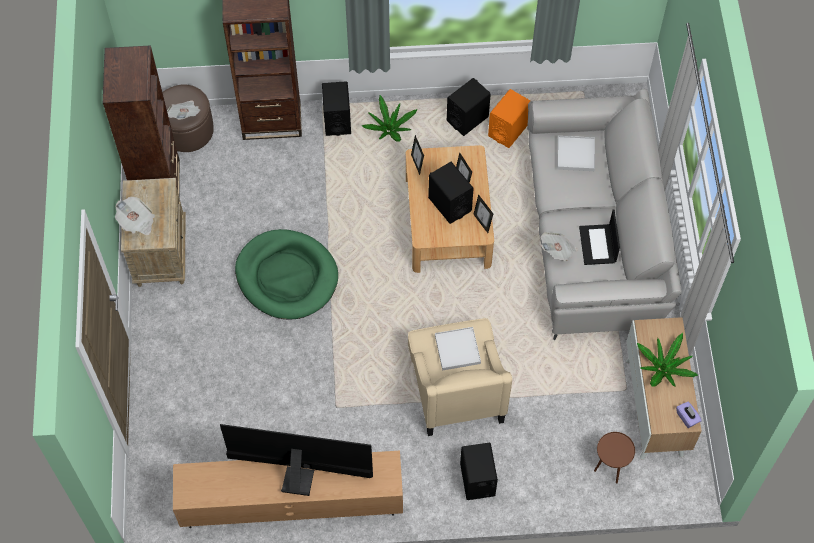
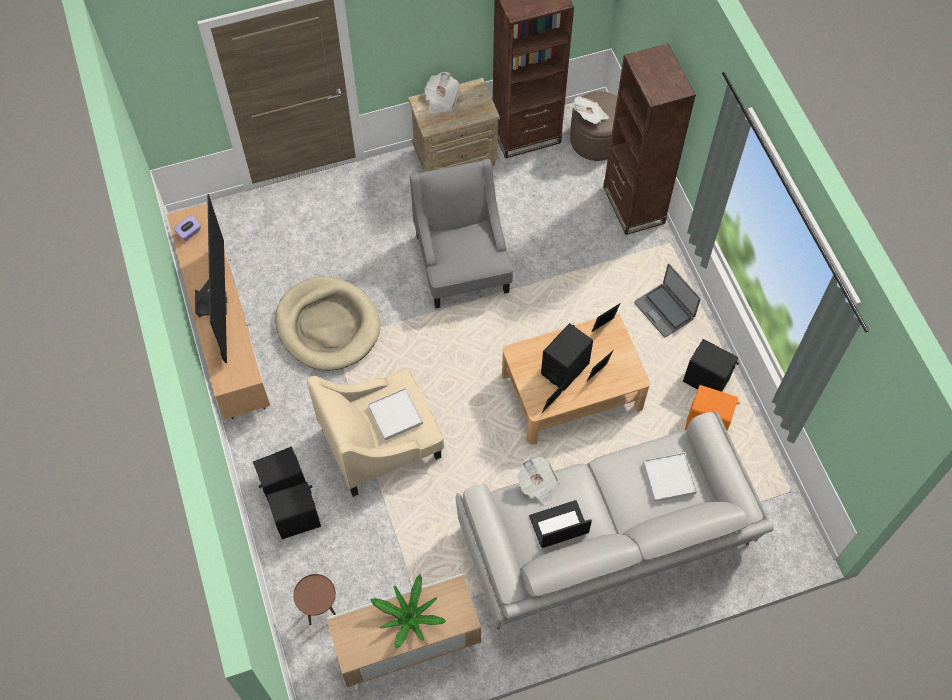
camera: 75 degrees right, 0 degrees up
(287, 276) = (462, 264): green dog bed -> grey armchair
(317, 408) = (328, 326): none -> beige dog bed
(337, 120) = (656, 261): black speaker -> black speaker (298, 519)
(389, 129) = (664, 310): potted plant -> laptop
(687, 418) = (354, 655): purple tissue box -> purple tissue box (189, 233)

